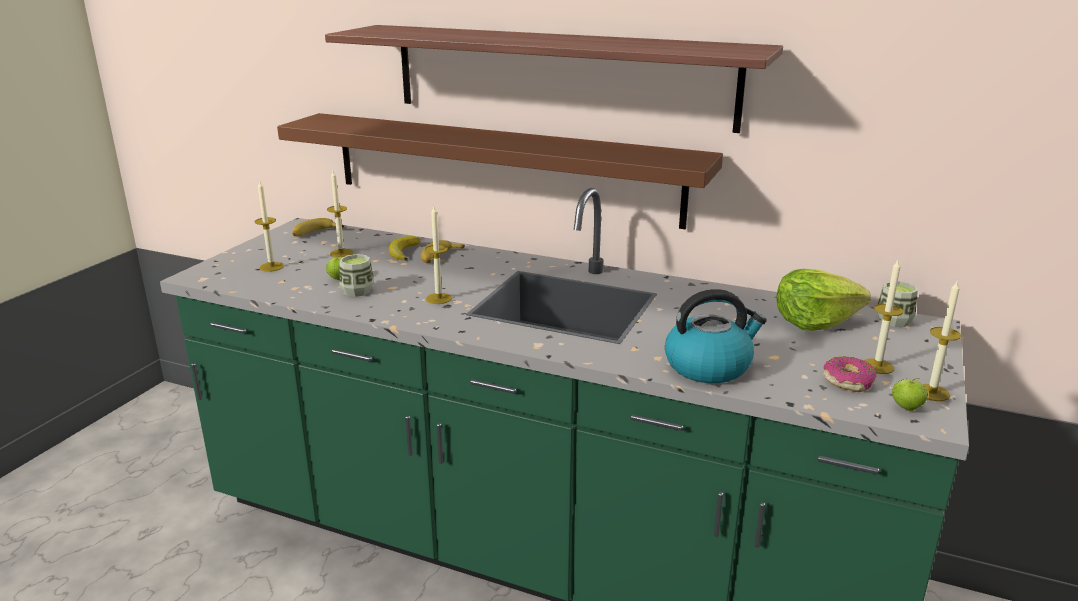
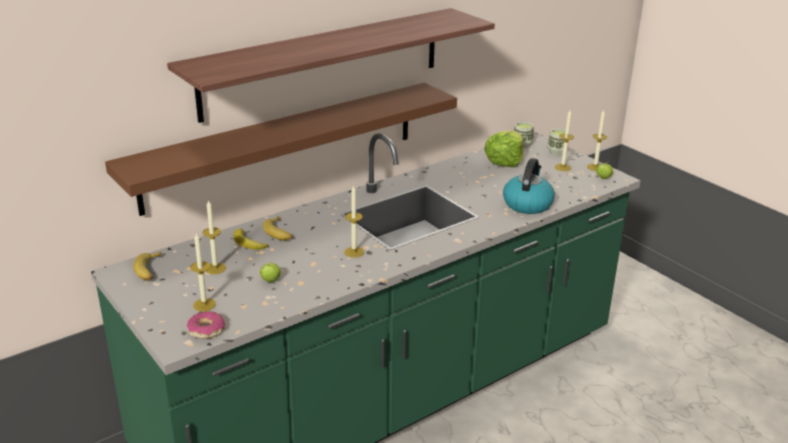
camera: 60 degrees left, 5 degrees up
(357, 291) = (304, 278): cup -> cup (557, 152)
(848, 381) = (571, 179): donut -> donut (206, 330)

